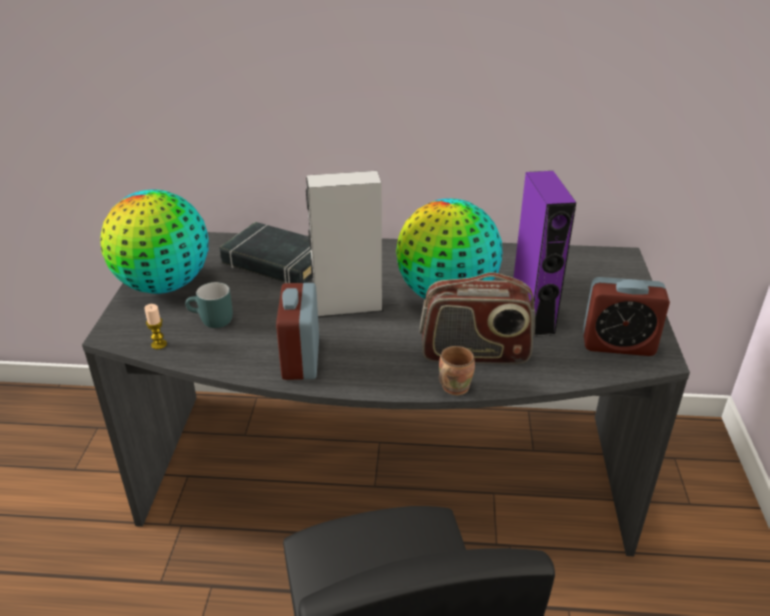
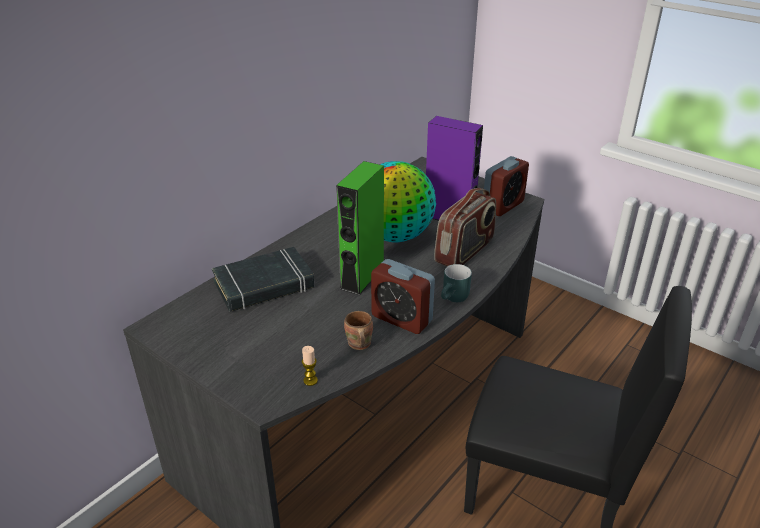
camera: 55 degrees left, 0 degrees up
(164, 285) = (225, 352): globe -> none
(211, 321) = (309, 344): turquoise mug -> turquoise mug (455, 298)
(347, 306) = (362, 277): grey speaker -> green speaker
(452, 387) = (489, 273): brown mug -> brown mug (358, 345)

